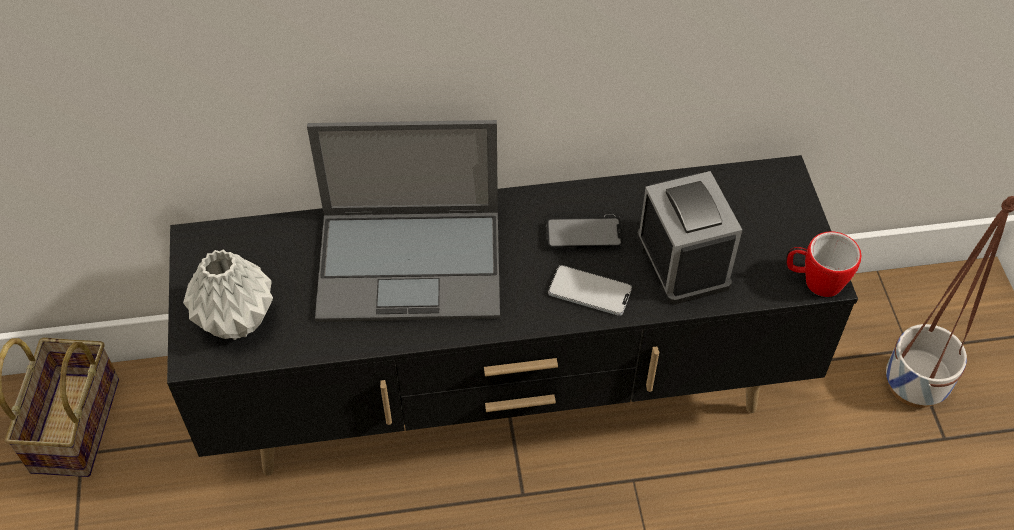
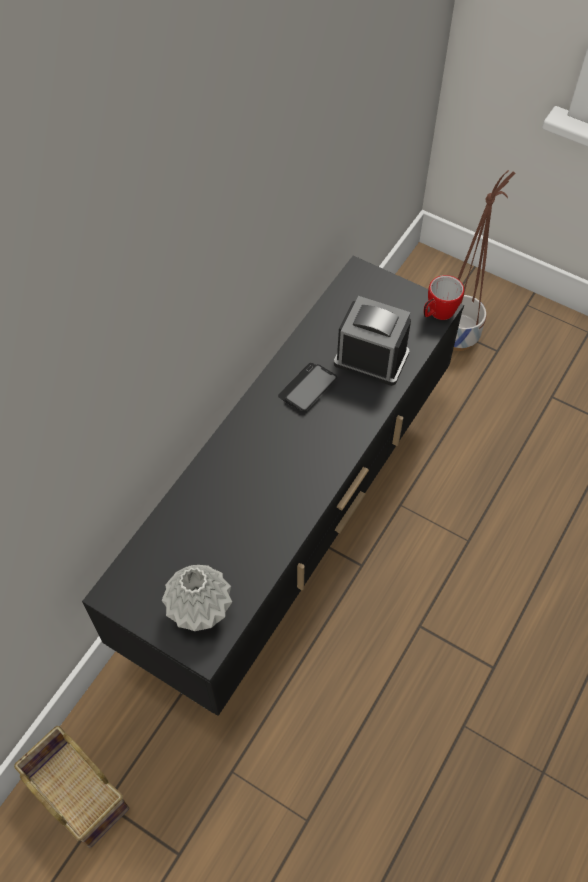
camera: 50 degrees left, 5 degrees up
(412, 264) = (248, 487): laptop -> none
(589, 291) = (351, 415): phone -> none

